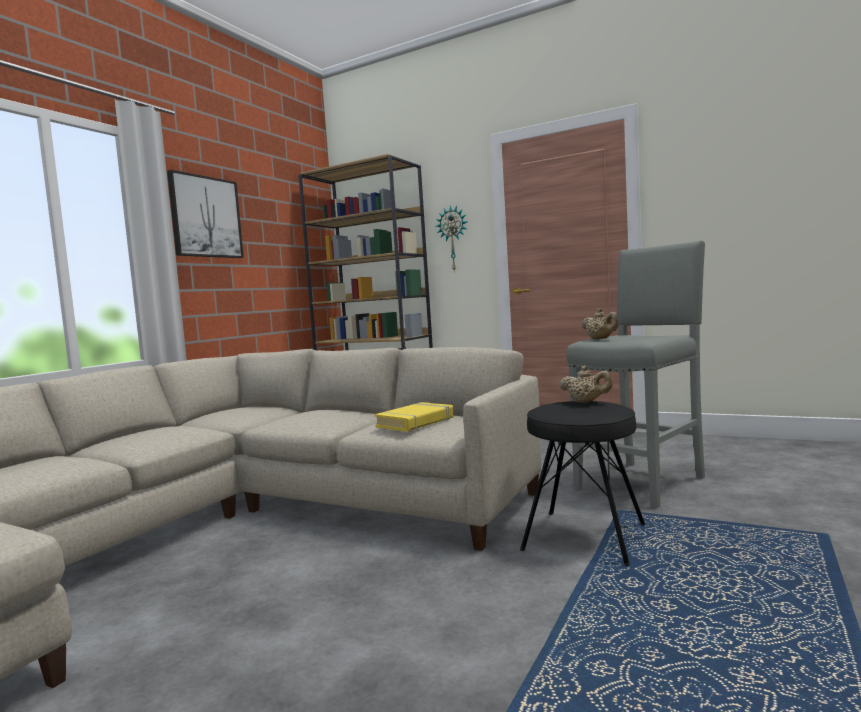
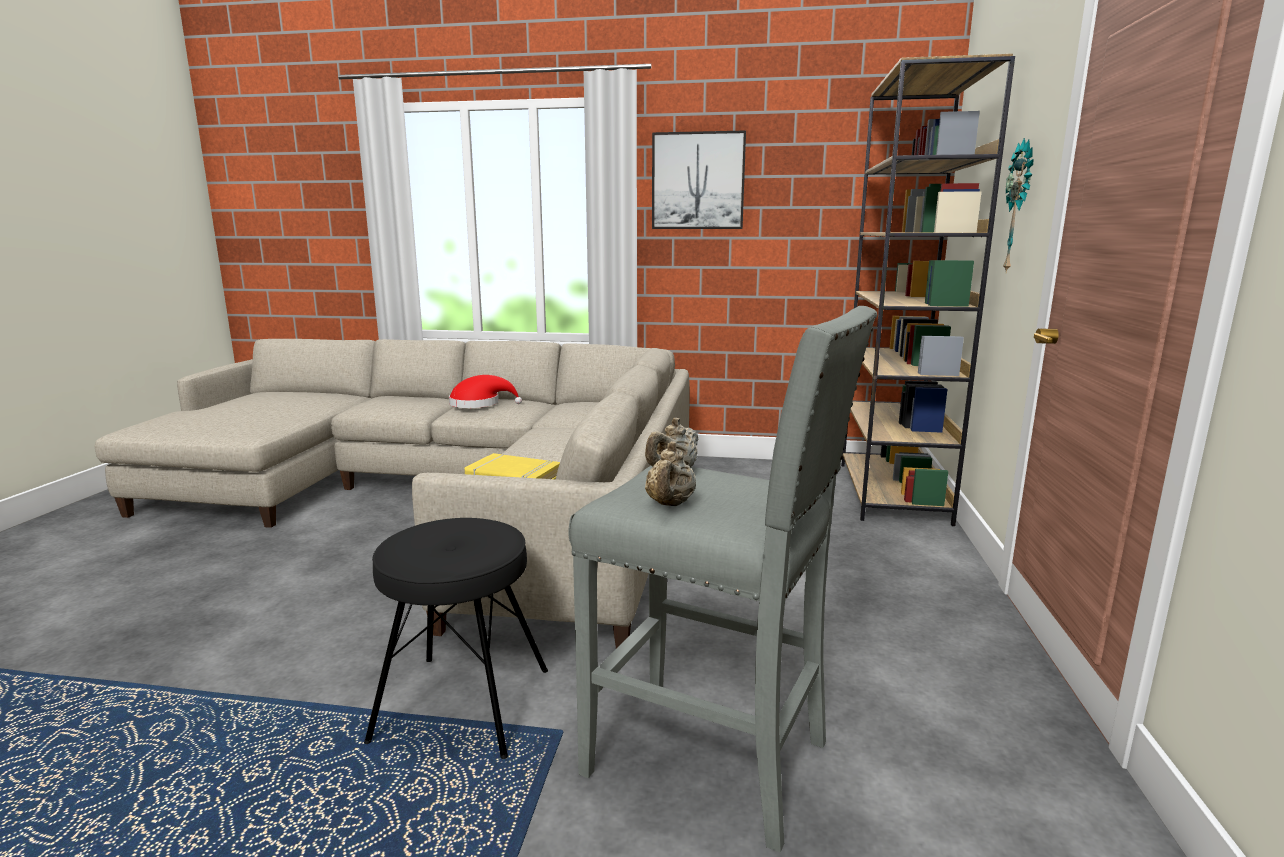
camera: 70 degrees right, 10 degrees up
(139, 438) = (479, 404): none -> red hat
(586, 402) = (492, 543): beige teapot -> beige teapot (670, 504)

